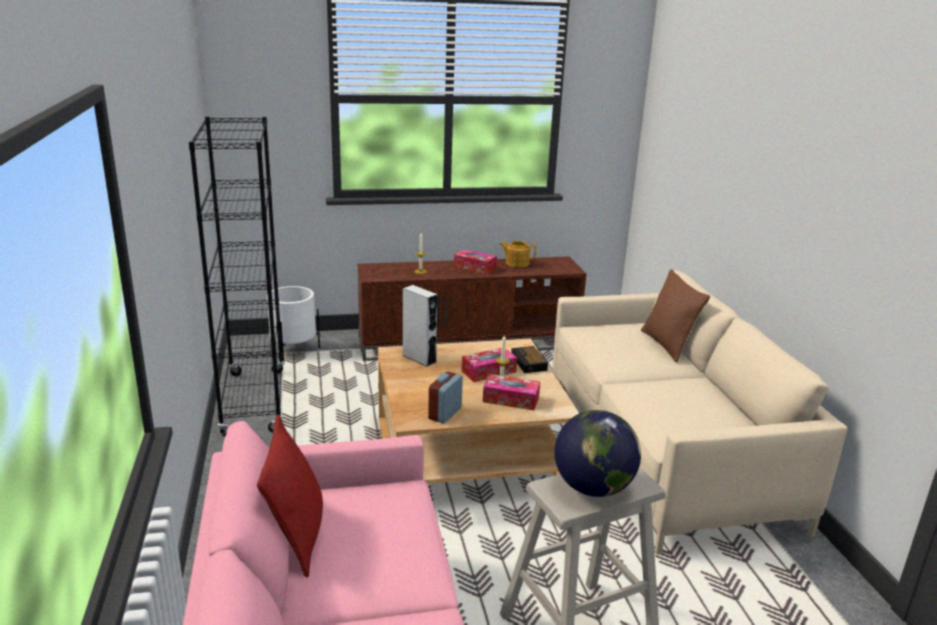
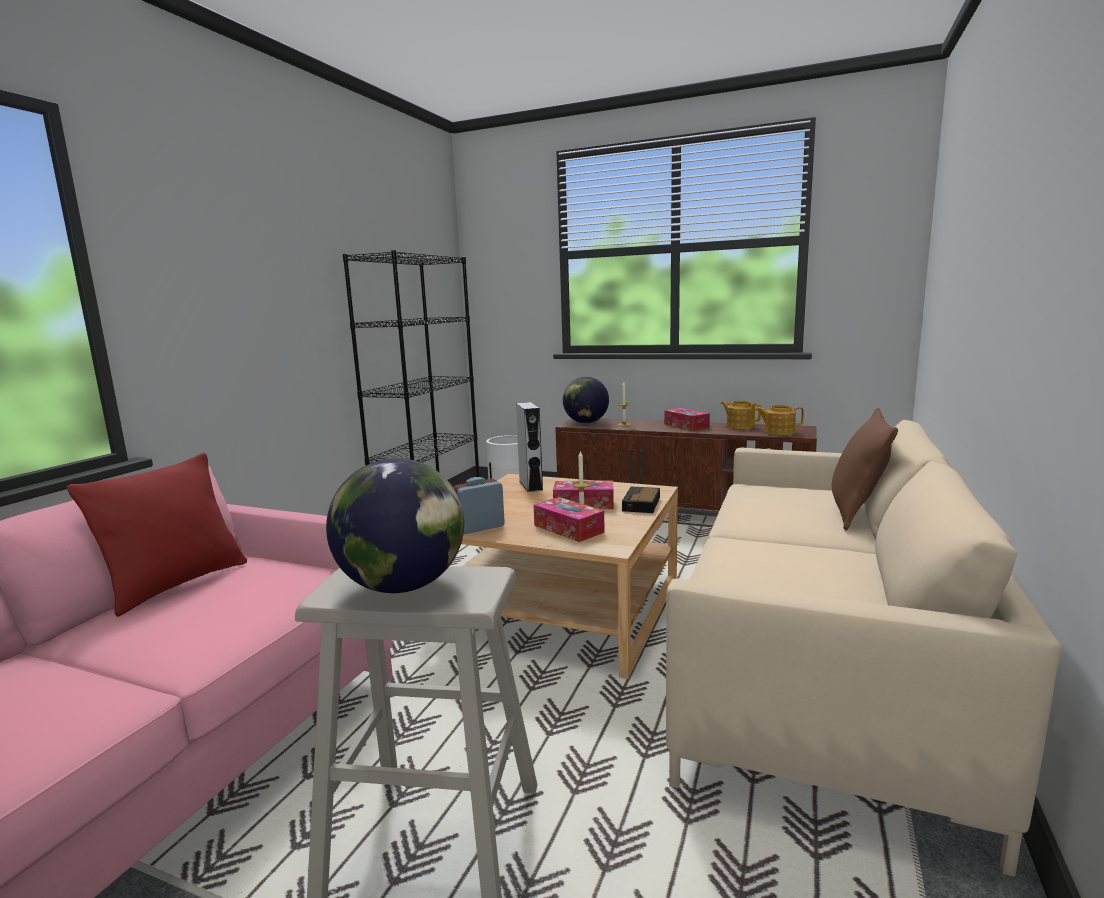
camera: 35 degrees right, 10 degrees down
(381, 272) = (585, 422): none -> globe
(552, 268) = (778, 432): none -> teapot

